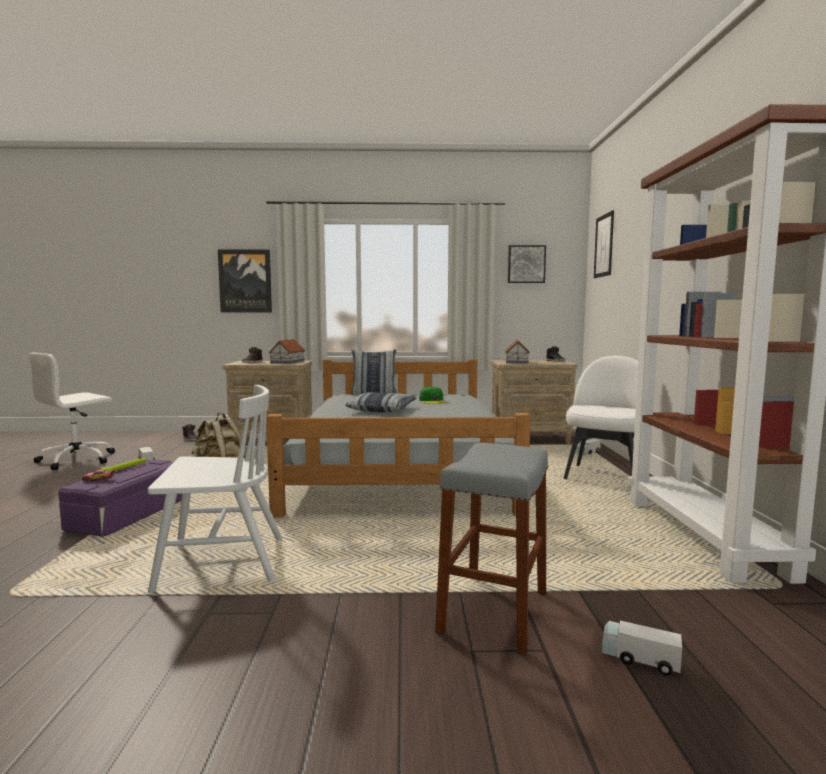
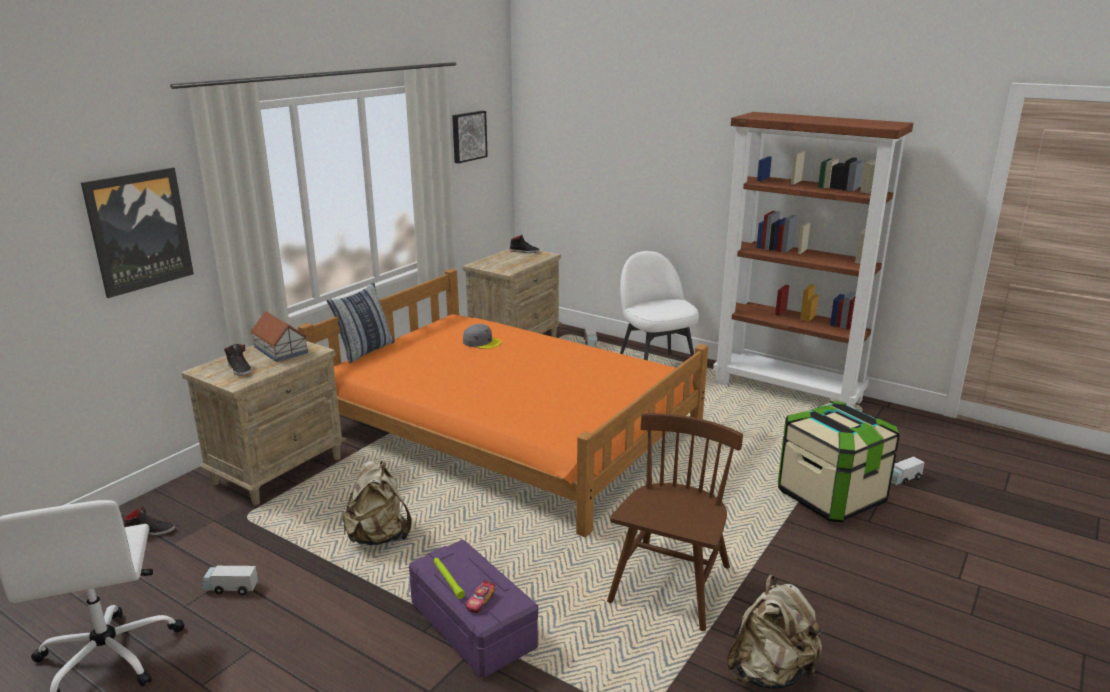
camera: 55 degrees left, 15 degrees up
(83, 645) = (770, 672): none -> beige backpack
(221, 563) = (671, 585): white chair -> brown chair
(382, 410) = (492, 376): pillow -> none
(401, 465) = (508, 429): grey bed -> orange bed
(432, 401) = (481, 342): green cap -> grey cap
(494, 611) = (830, 497): grey stool -> storage box
(517, 362) = (503, 263): toy house -> none
(604, 245) = (557, 116): picture -> none

